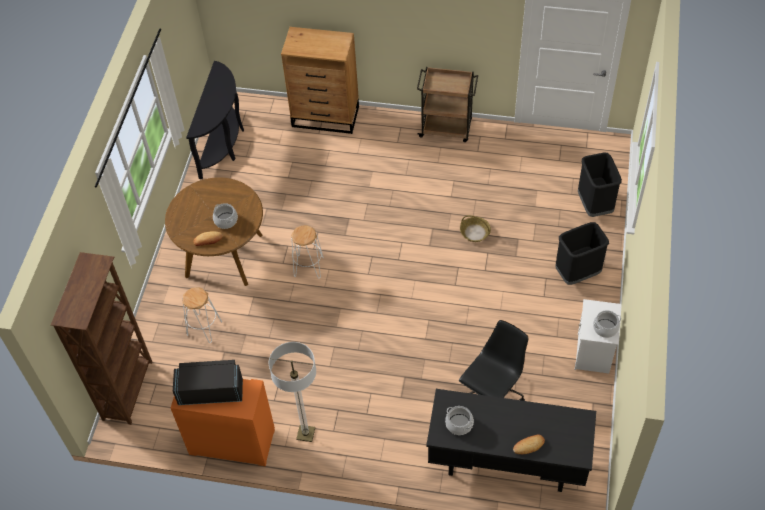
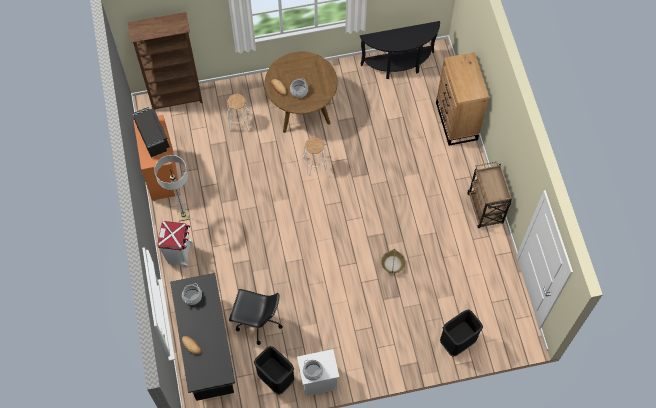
camera: 65 degrees right, 10 degrees up
(358, 456) = (179, 253): none -> white trash can
(577, 274) = (385, 348): black trash can -> black trash can (275, 379)

